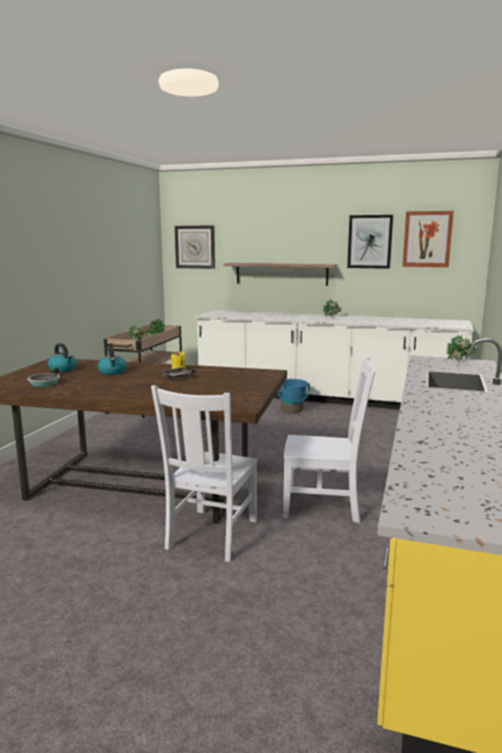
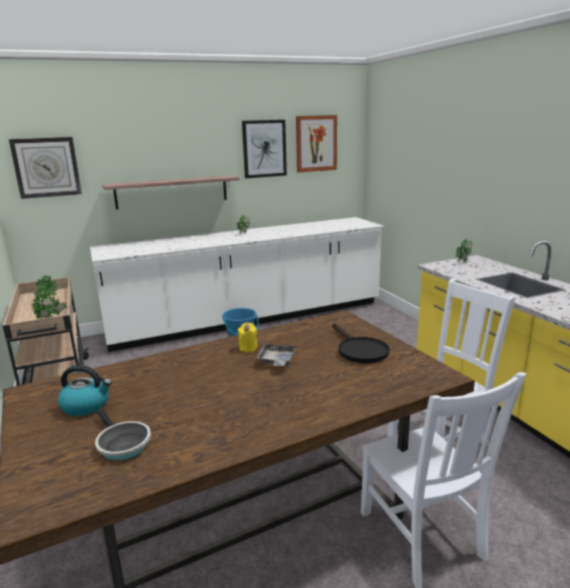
camera: 40 degrees left, 5 degrees up
(112, 372) = (174, 382): kettle -> none
(232, 386) = (359, 350): none -> black frying pan

